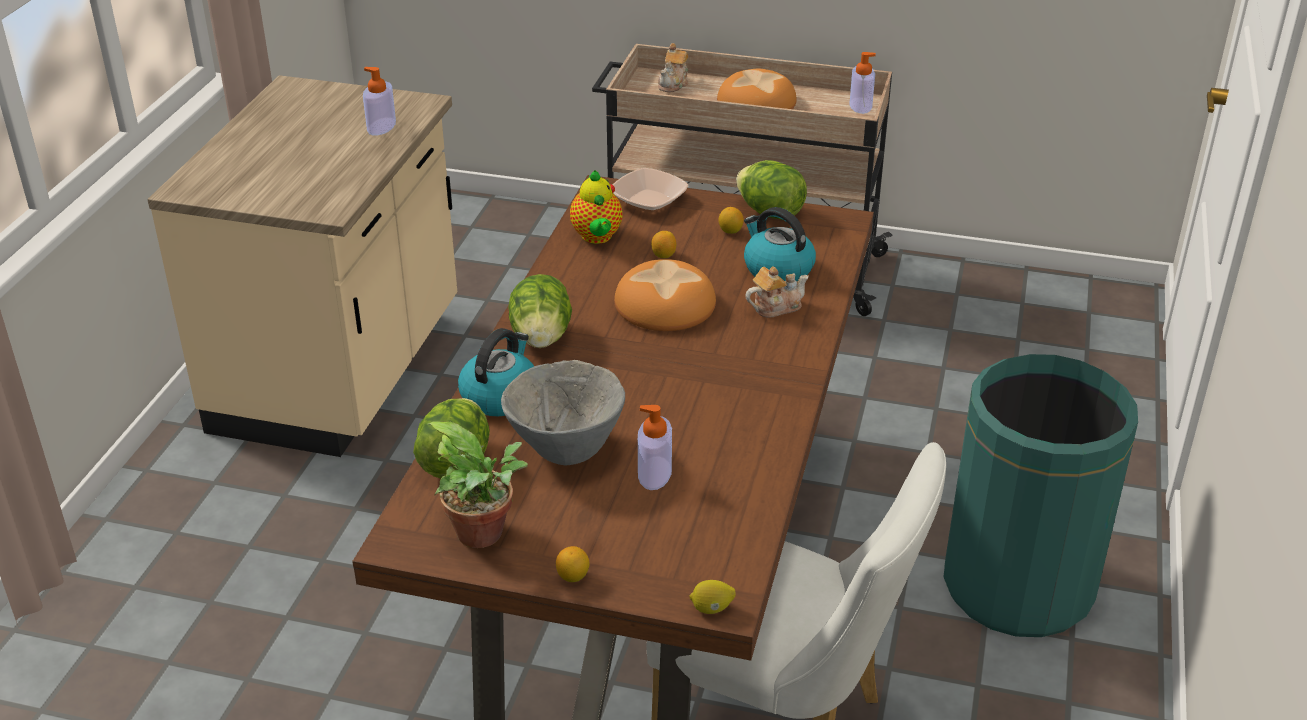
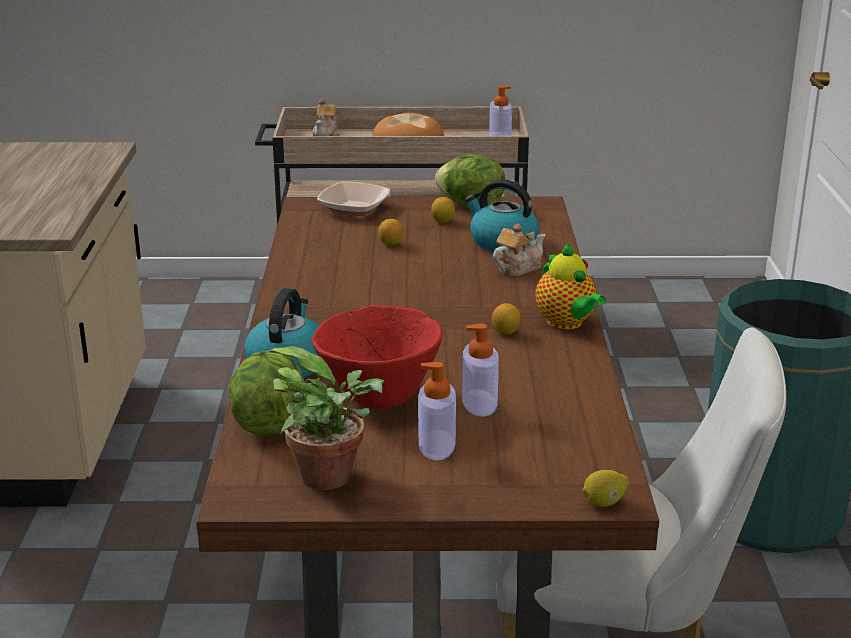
camera: 15 degrees left, 10 degrees down
(381, 127) = (76, 167): soap dispenser -> soap dispenser (436, 445)
(541, 338) = (305, 315): lettuce -> none
(565, 449) = (378, 396): grey bowl -> red bowl
(573, 576) = (446, 498): lemon -> lemon (506, 332)
(597, 237) = (319, 238): teapot -> teapot (567, 323)
(663, 304) = (411, 277): bread -> none

